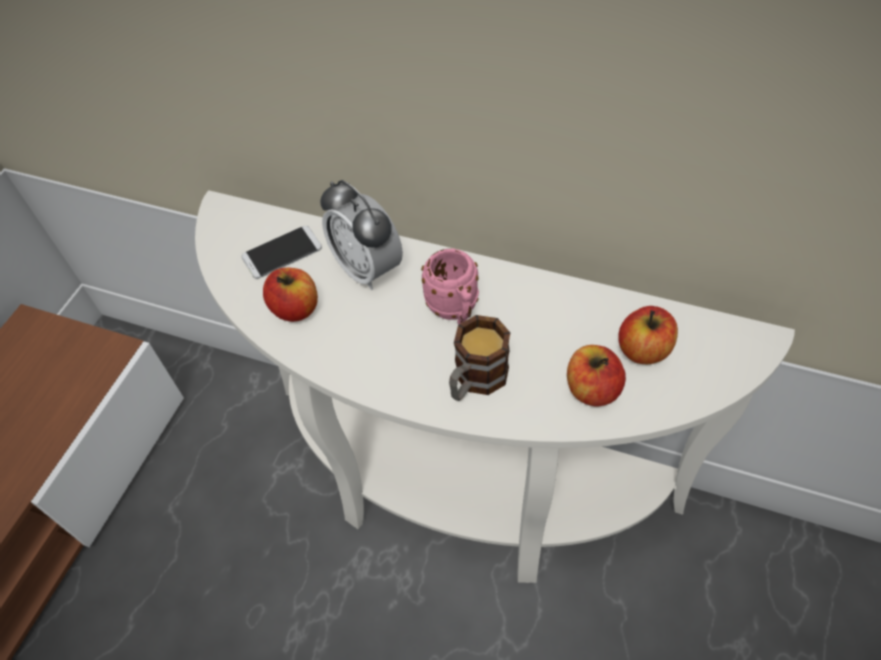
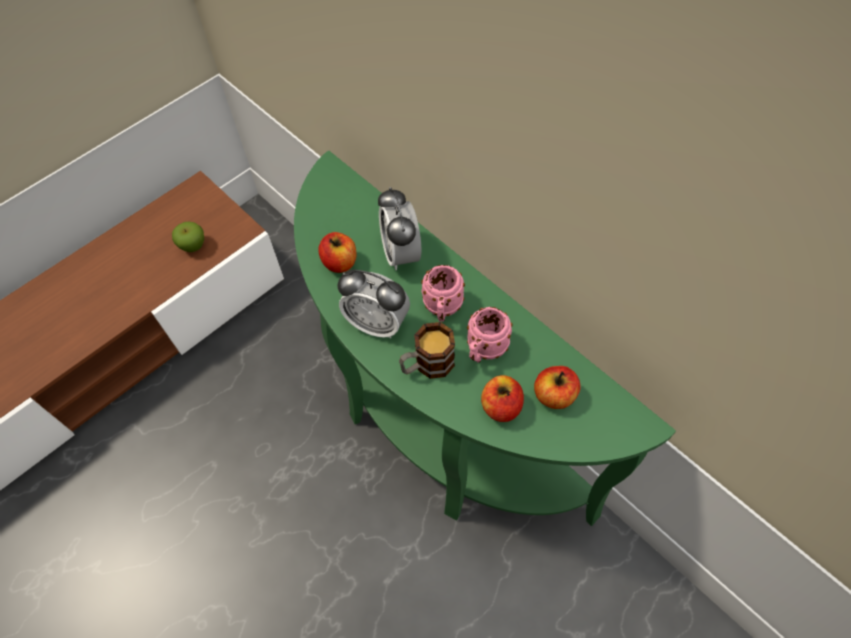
camera: 25 degrees right, 5 degrees up
(54, 396) = (193, 246): none -> apple
(282, 253) = (352, 218): phone -> none
(385, 359) = (377, 323): none -> alarm clock
(457, 488) = (437, 428): white console table -> green console table
(532, 336) = (484, 351): none -> pink mug

